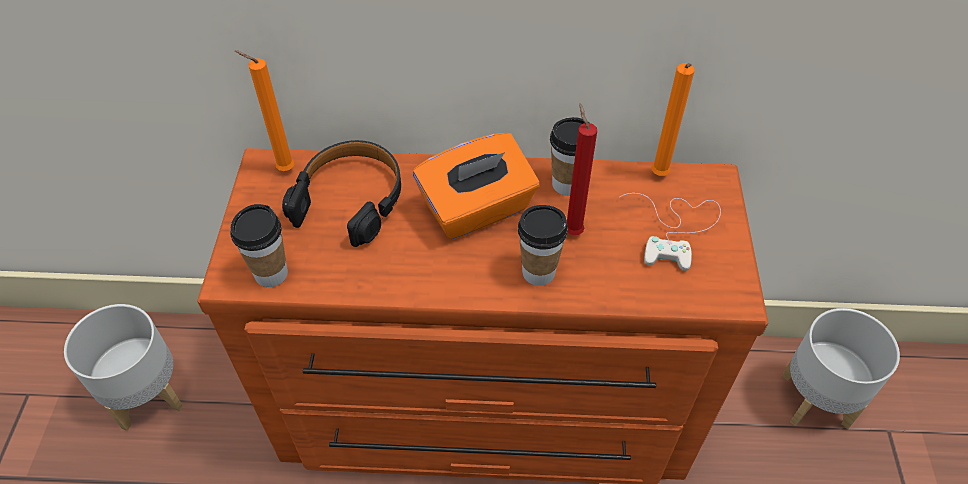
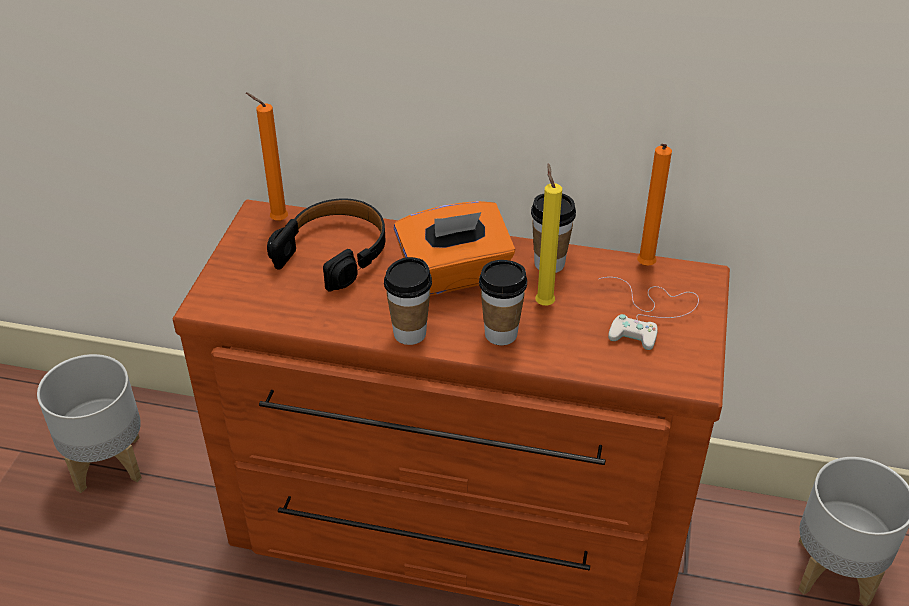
camera: 10 degrees right, 10 degrees down
(271, 274) = (245, 304): cup -> cup (409, 333)
(572, 230) = (543, 303): red candle -> yellow candle

